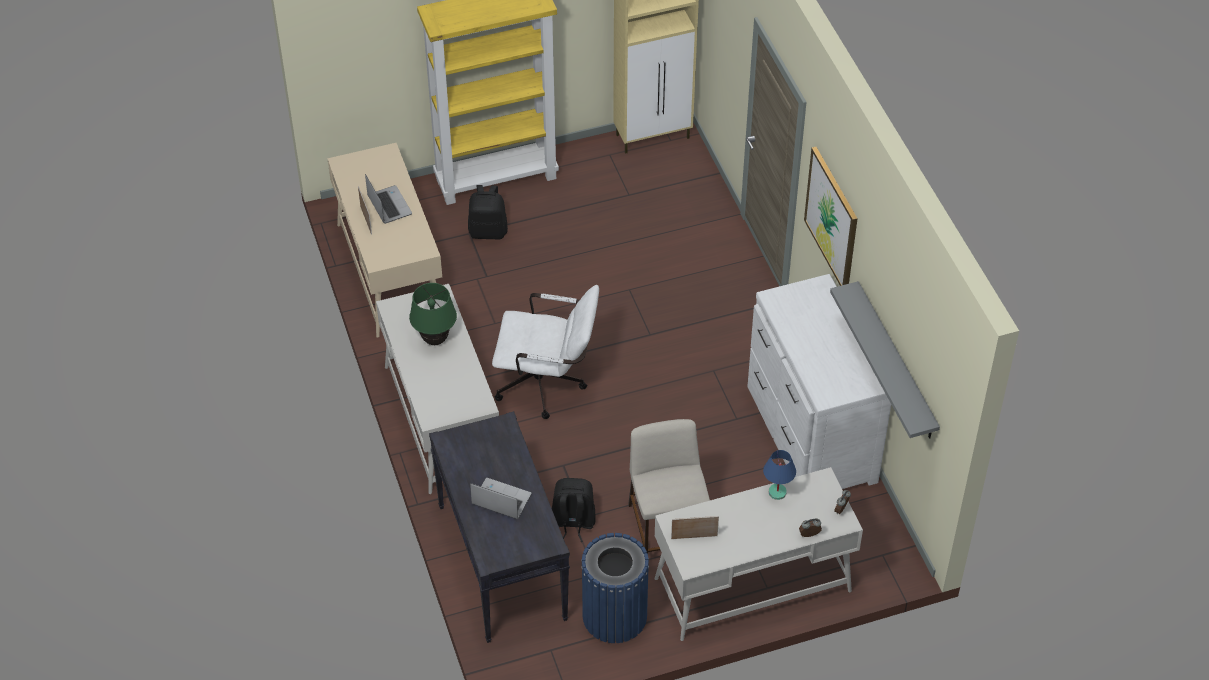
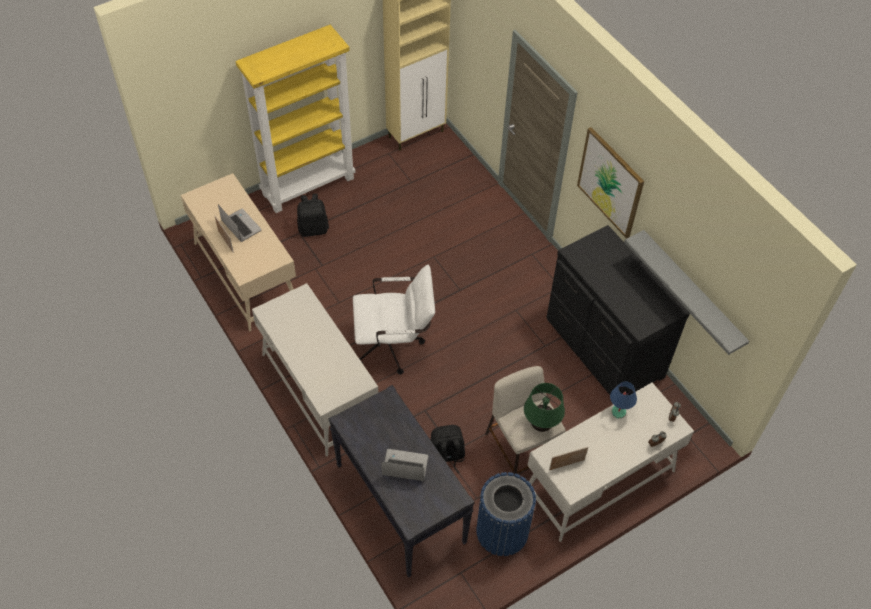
camera: 15 degrees left, 5 degrees up
(435, 340) = (309, 333): green table lamp -> green table lamp (541, 425)
(809, 434) = (603, 348): white dresser -> black dresser

